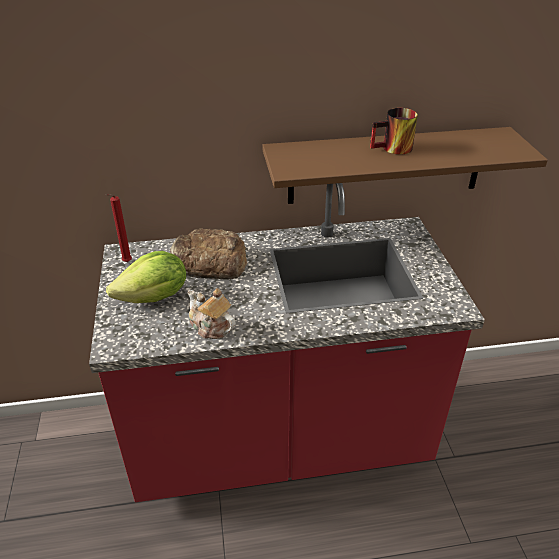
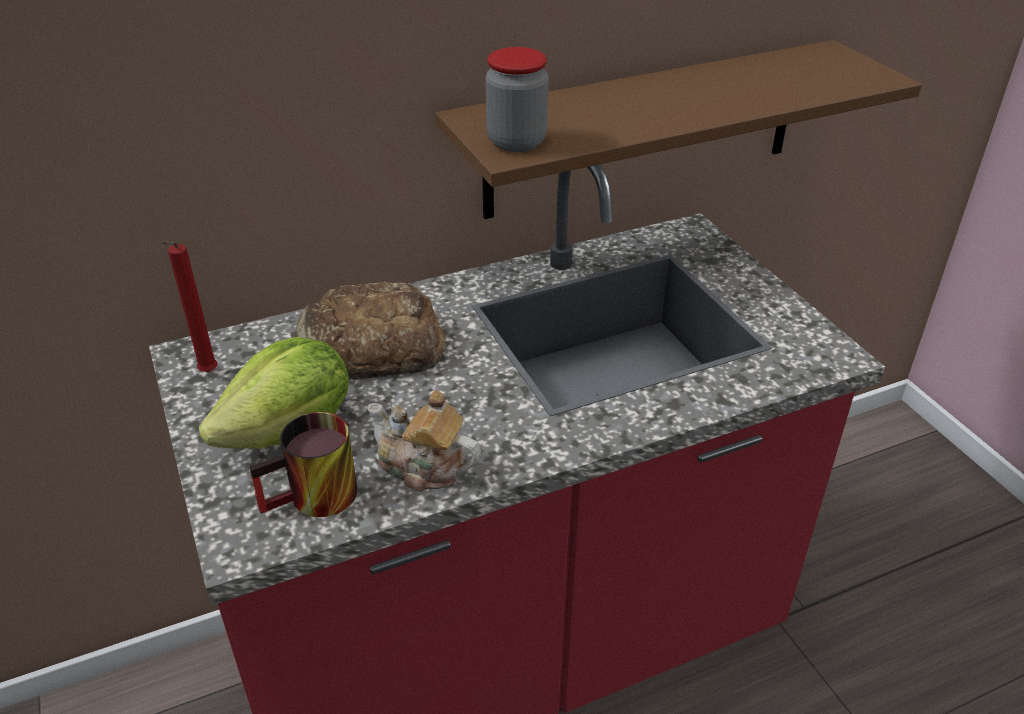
camera: 15 degrees left, 0 degrees up
(295, 165) = (516, 142): none -> jar
(393, 149) = (671, 95): mug -> mug (315, 501)

